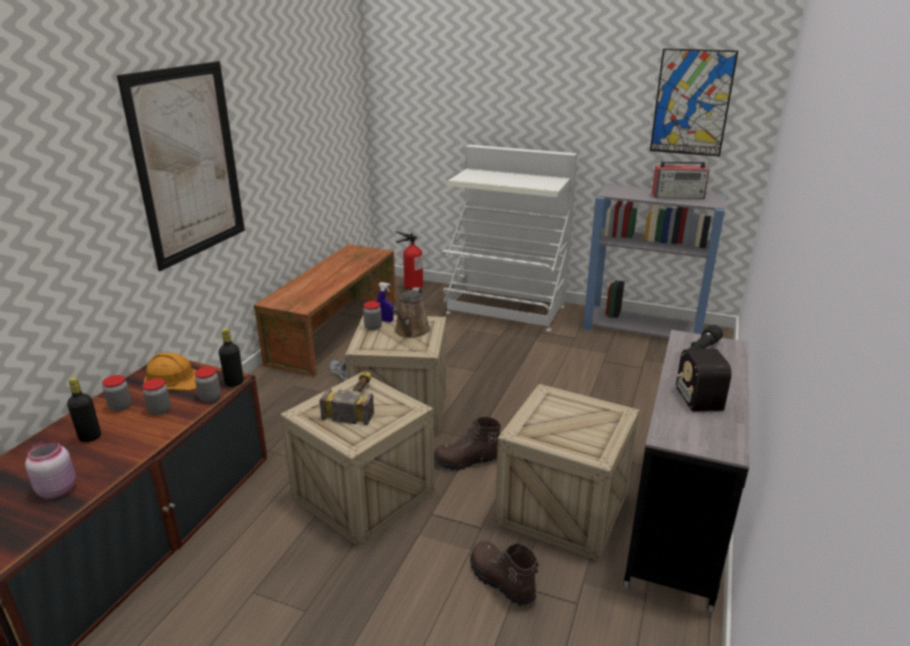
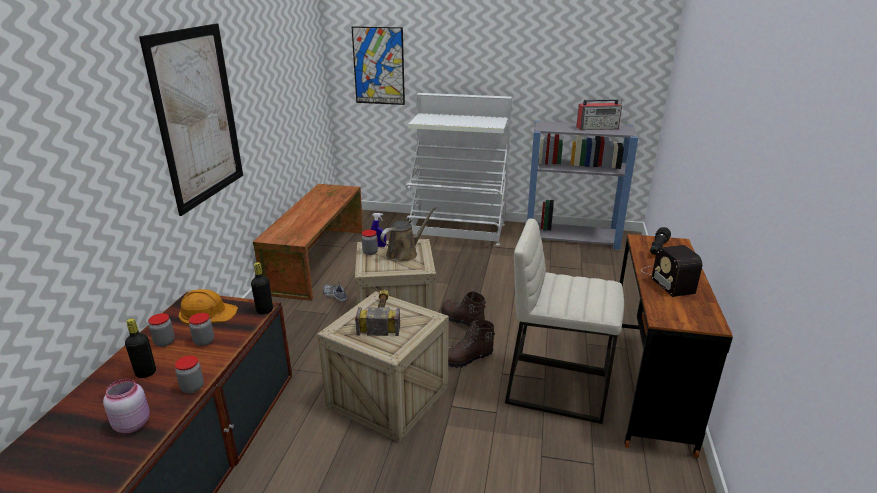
camera: 10 degrees left, 0 degrees up
(210, 397) = (247, 326): jar -> jar (192, 387)
(411, 331) = (404, 253): brown watering can -> brown watering can turned 135 degrees counterclockwise
(412, 287) = (373, 217): fire extinguisher -> none
(501, 581) = (526, 454): brown boot -> brown boot (462, 320)
(562, 508) = (556, 388): crate -> beige stool
(677, 521) = (648, 388): grey desk -> brown desk
(692, 103) = (603, 52): picture -> picture (378, 66)

